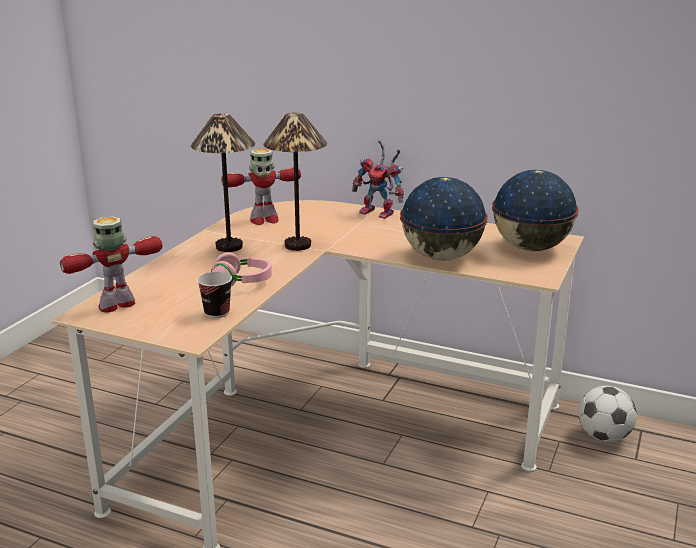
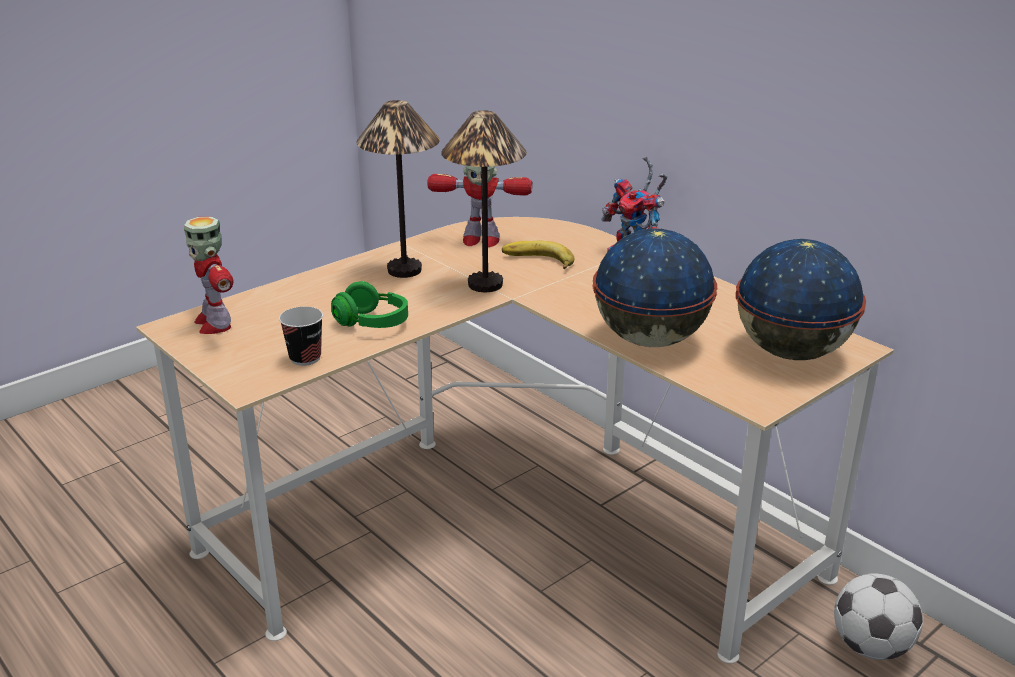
camera: 25 degrees right, 5 degrees up
(117, 305) = (214, 323): toy robot -> toy robot turned 105 degrees counterclockwise
(242, 282) = (372, 323): pink headphones -> green headphones
(318, 226) = (537, 262): none -> banana

